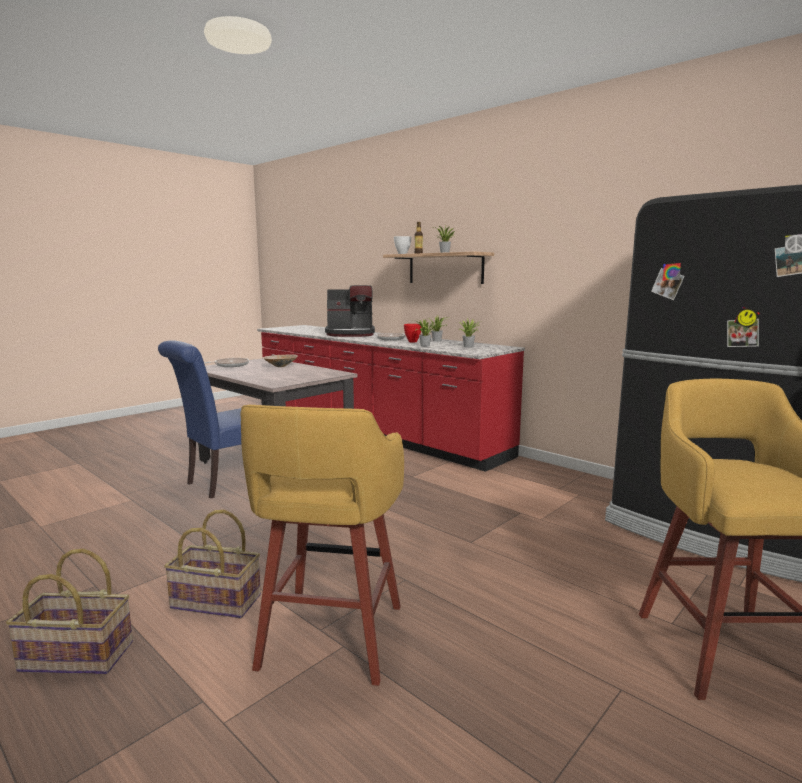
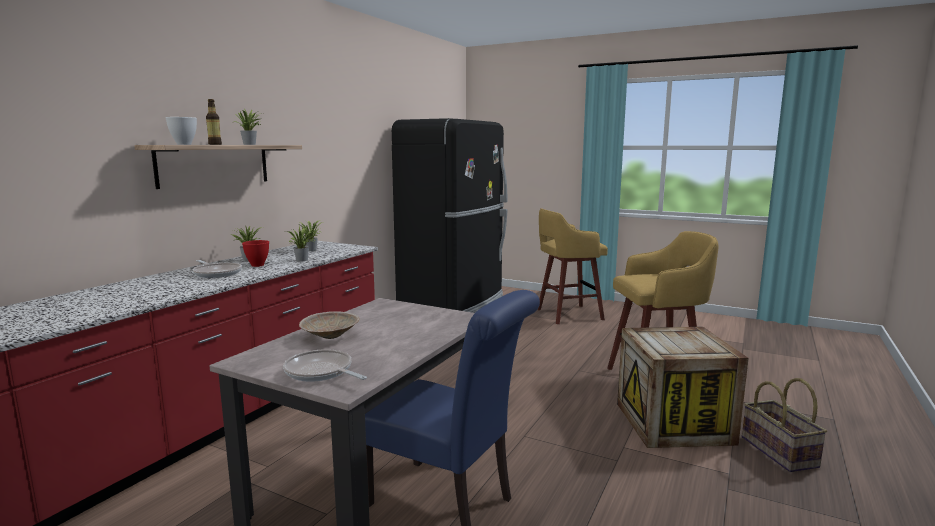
camera: 105 degrees left, 0 degrees up
(215, 602) = (673, 423): basket -> crate
(350, 334) = (120, 296): coffee machine -> none

